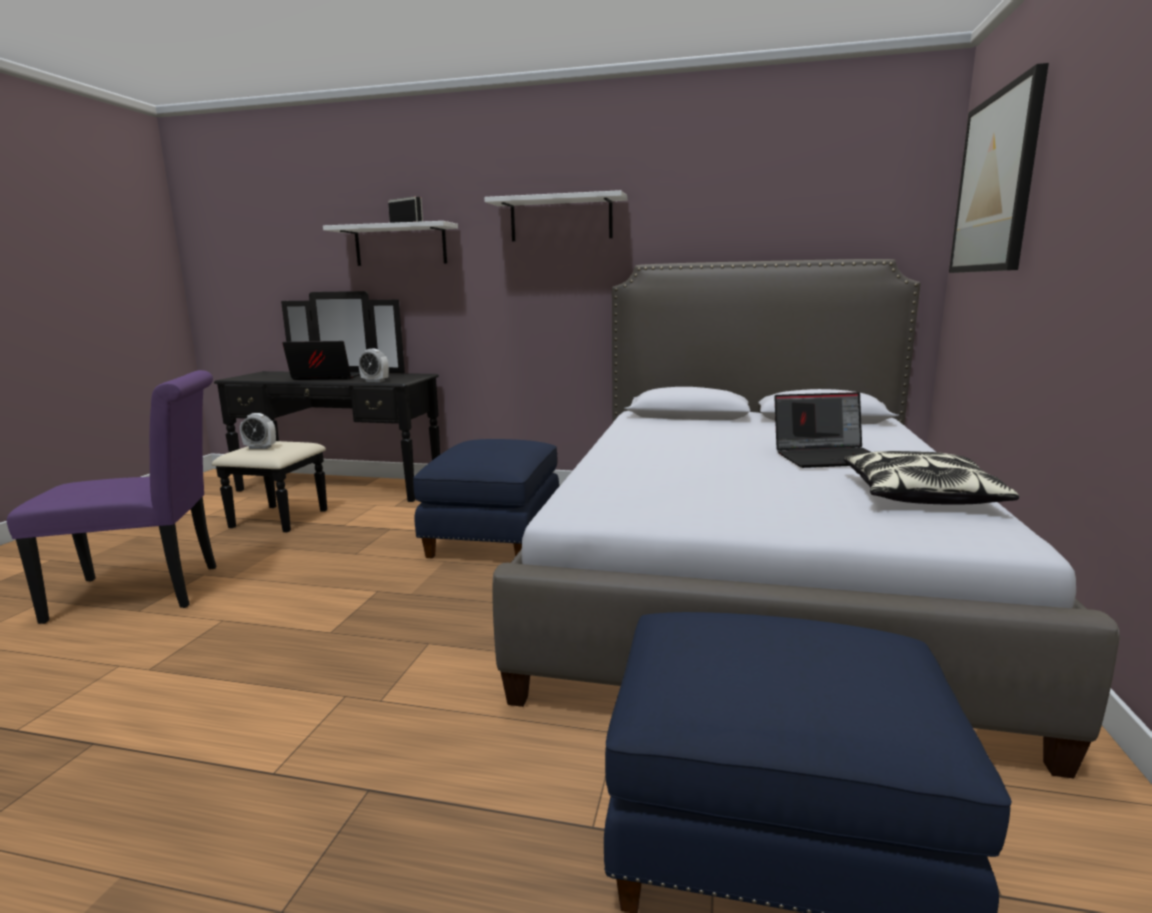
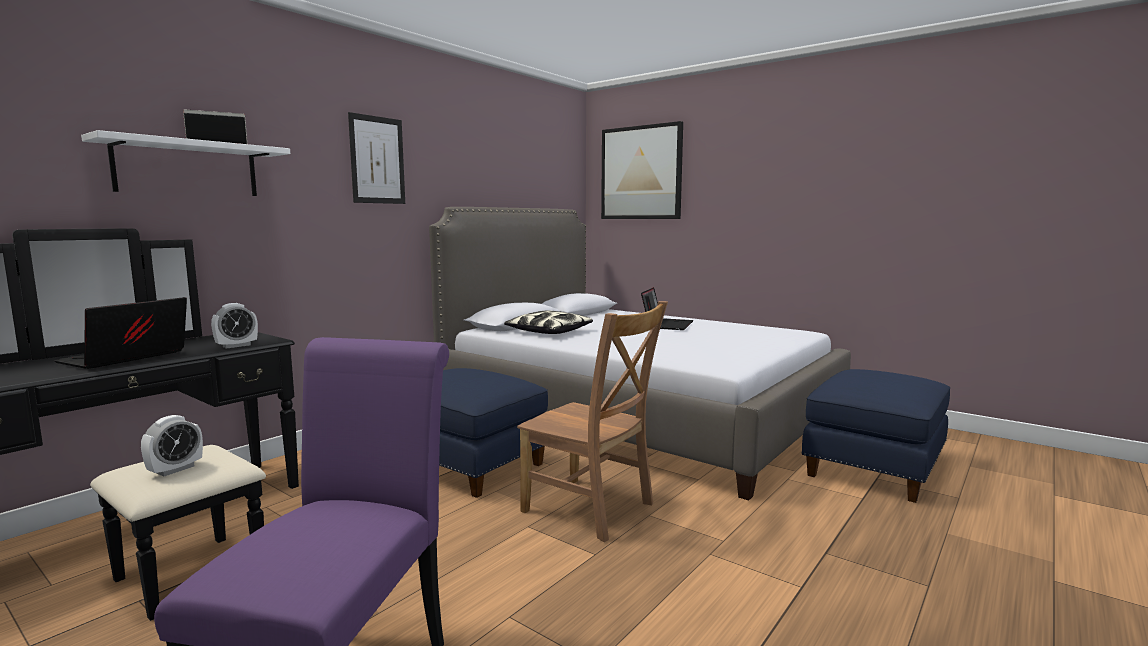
camera: 65 degrees left, 5 degrees down
(426, 611) = (592, 509): none -> brown chair
(561, 219) = (377, 160): white shelf -> picture
(919, 495) = (742, 328): pillow -> pillow (549, 332)

